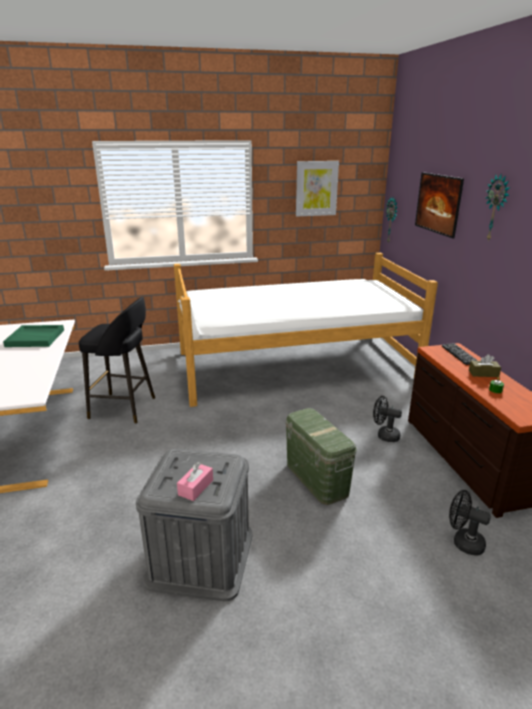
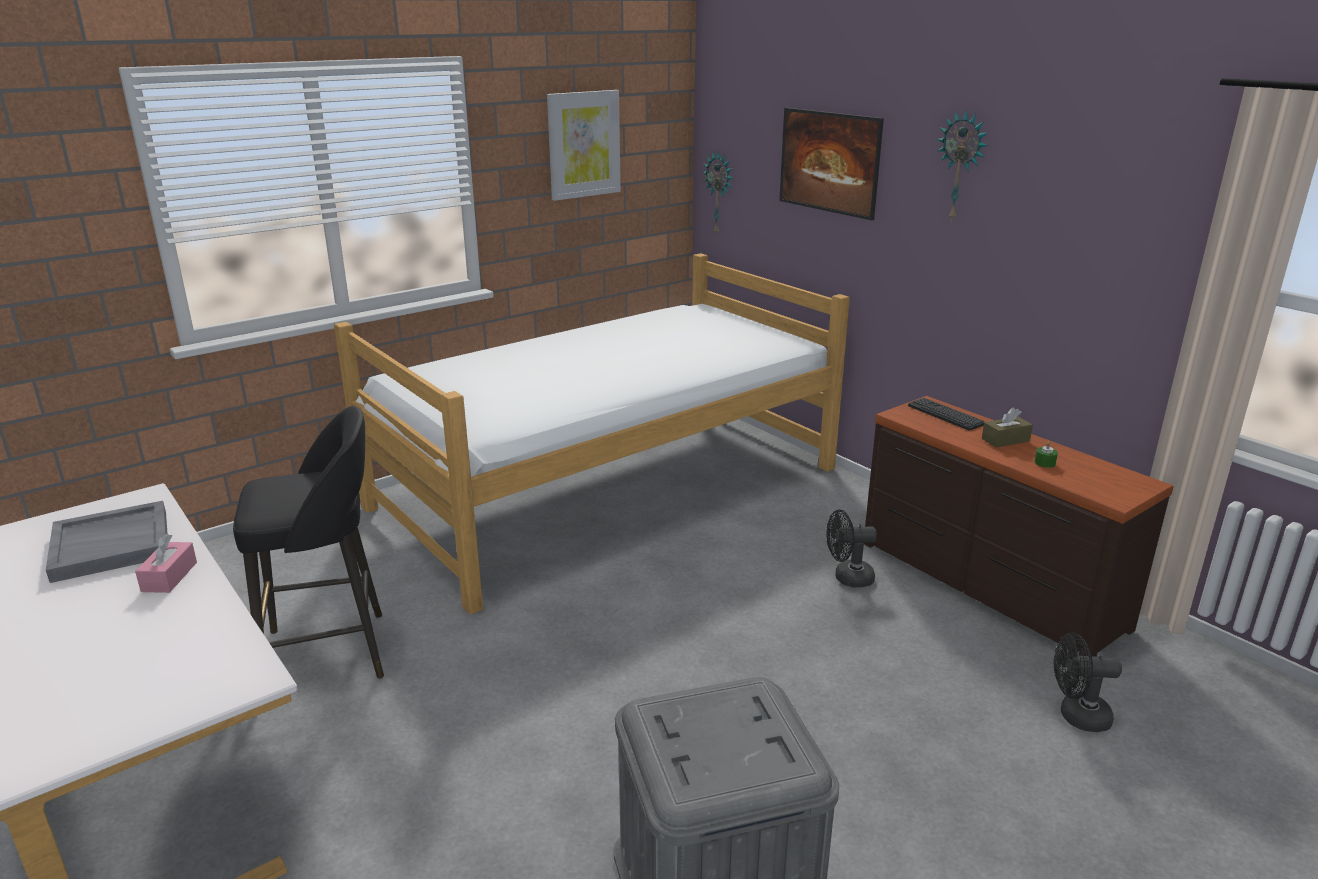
camera: 25 degrees left, 0 degrees up
(36, 338) = (112, 544): green tray -> grey tray
(196, 487) = (748, 759): pink tissue box -> pink tissue box (169, 577)
(317, 478) = (801, 683): green storage box -> none

